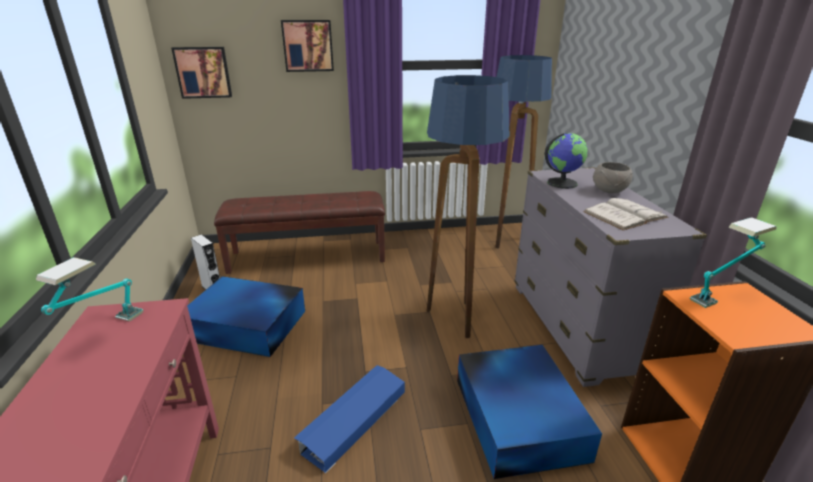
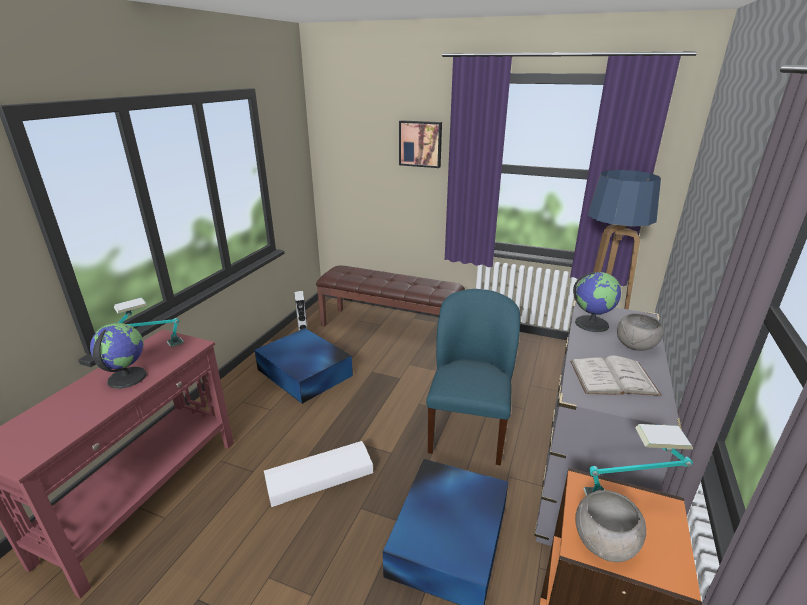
camera: 30 degrees right, 0 degrees up
(98, 376) = (126, 377): none -> globe
(203, 72) = (338, 159): picture -> none
(353, 420) = (319, 477): blue storage box -> white storage box
(456, 320) = (468, 428): floor lamp -> blue chair
(745, 327) = (604, 542): none -> grey bowl

